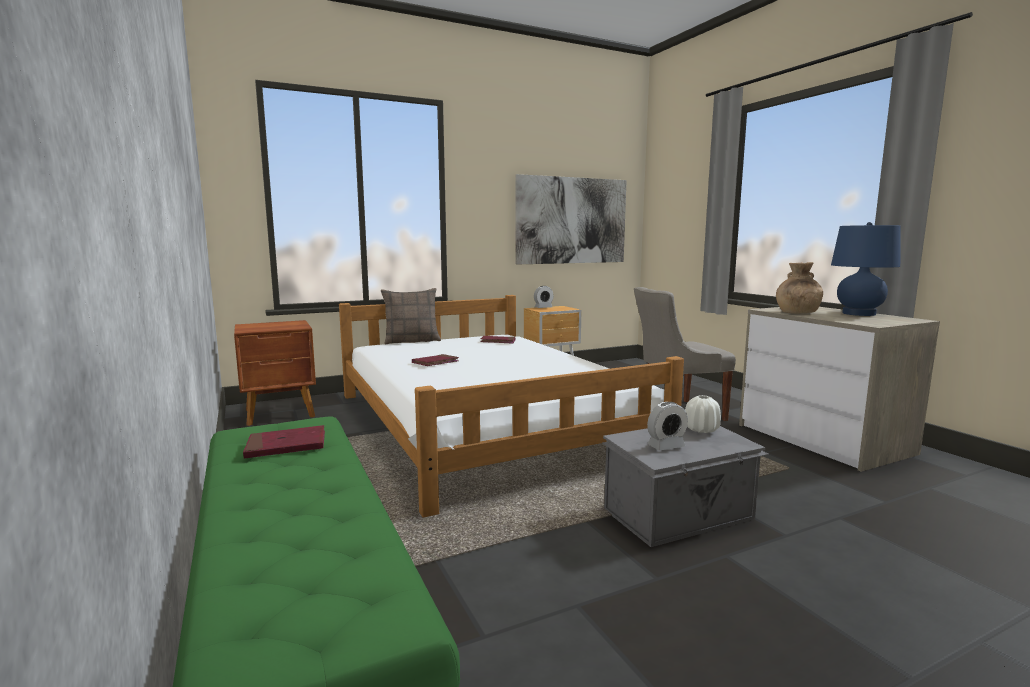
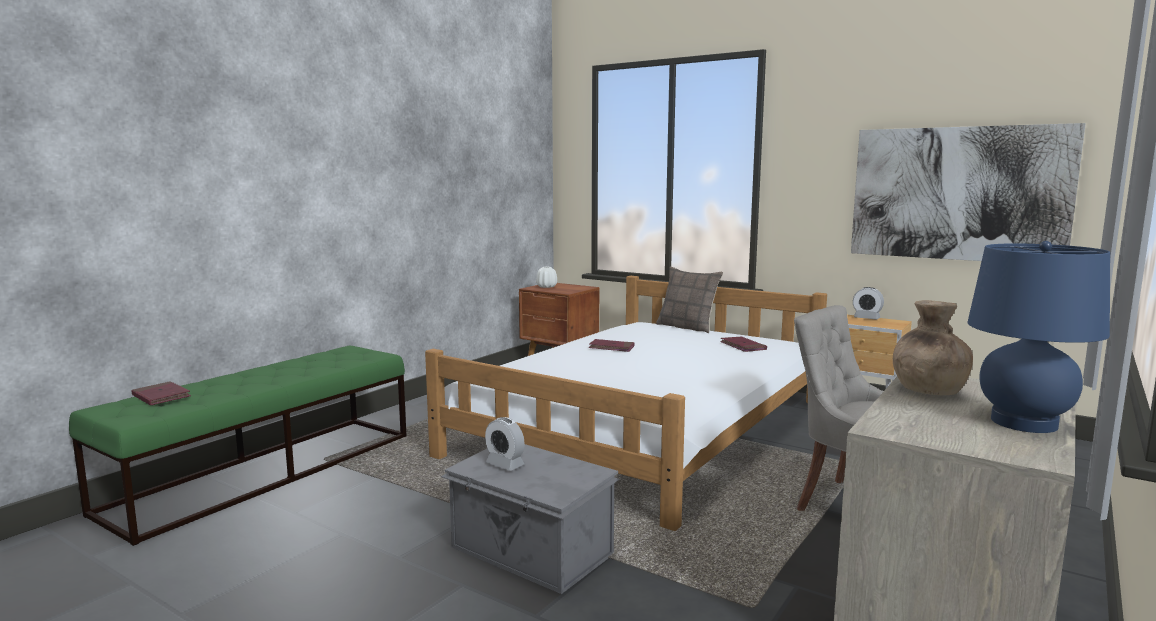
camera: 60 degrees right, 0 degrees up
(286, 446) = (330, 360): red book -> red book (161, 397)
(701, 429) = (572, 472): white vase -> white vase (546, 287)

